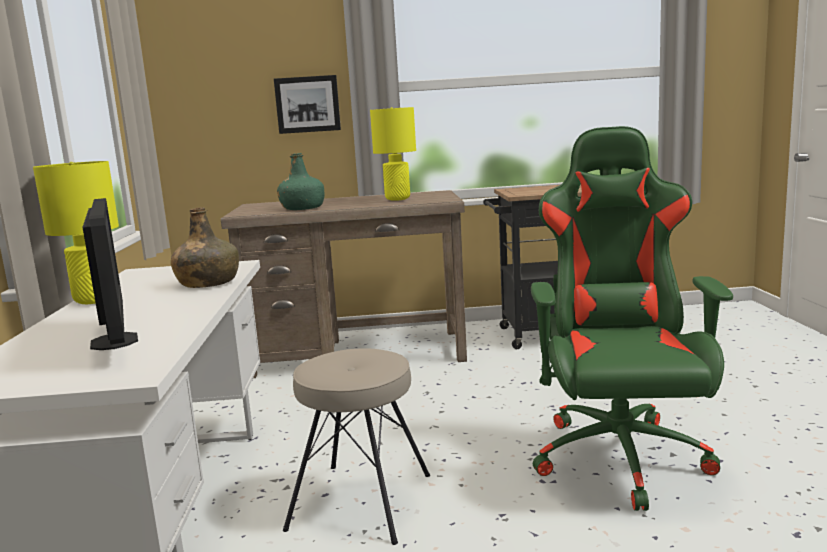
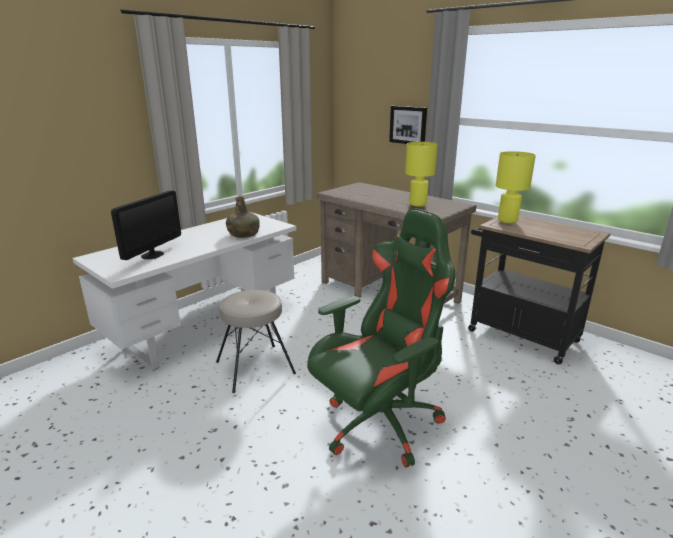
camera: 45 degrees right, 10 degrees up
(94, 302) = (197, 229): yellow table lamp -> yellow table lamp (507, 221)
(302, 208) = (361, 197): green bottle -> none

